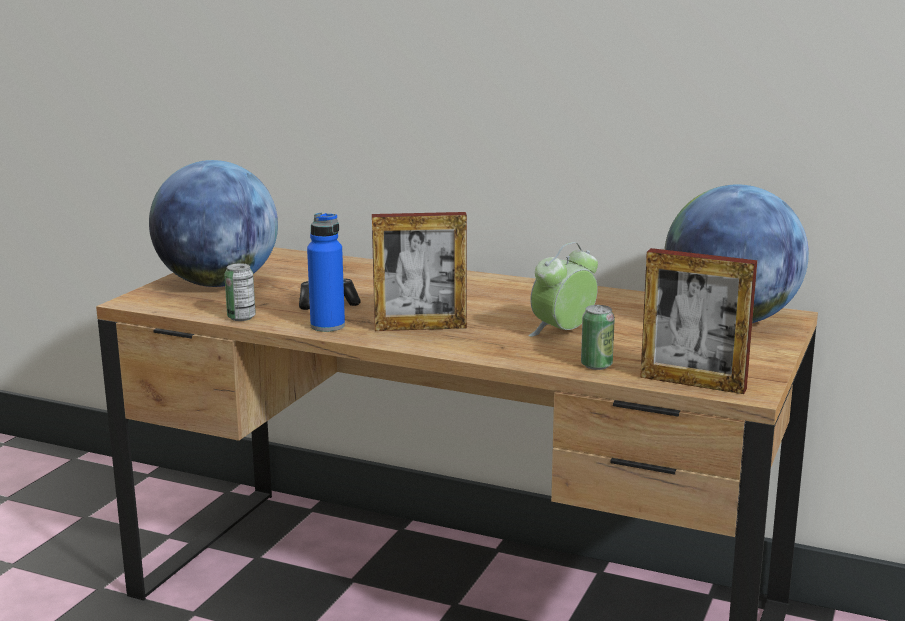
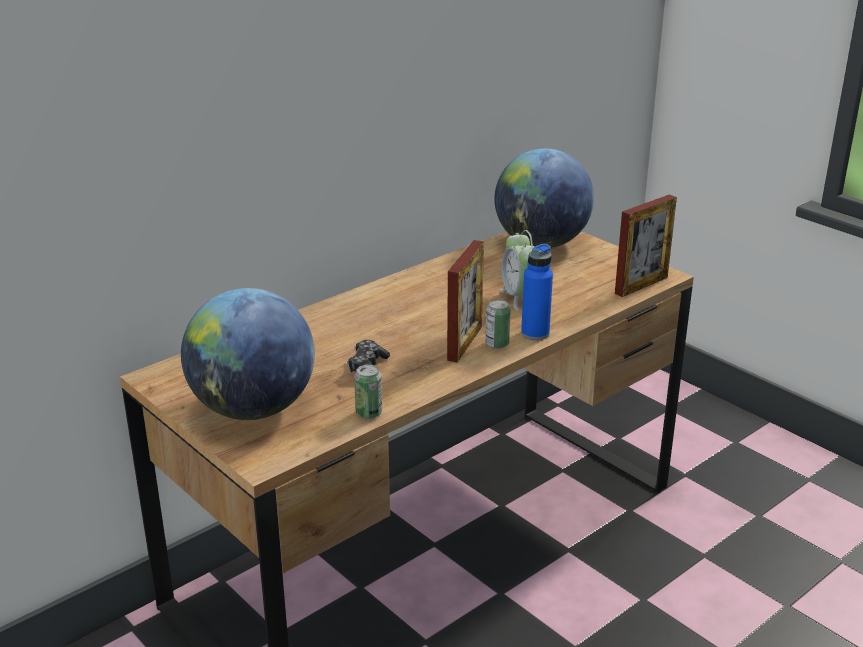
camera: 65 degrees left, 10 degrees up
(327, 326) = (428, 379): blue bottle -> blue bottle (535, 333)
(596, 365) = (591, 304): can -> can (497, 344)

